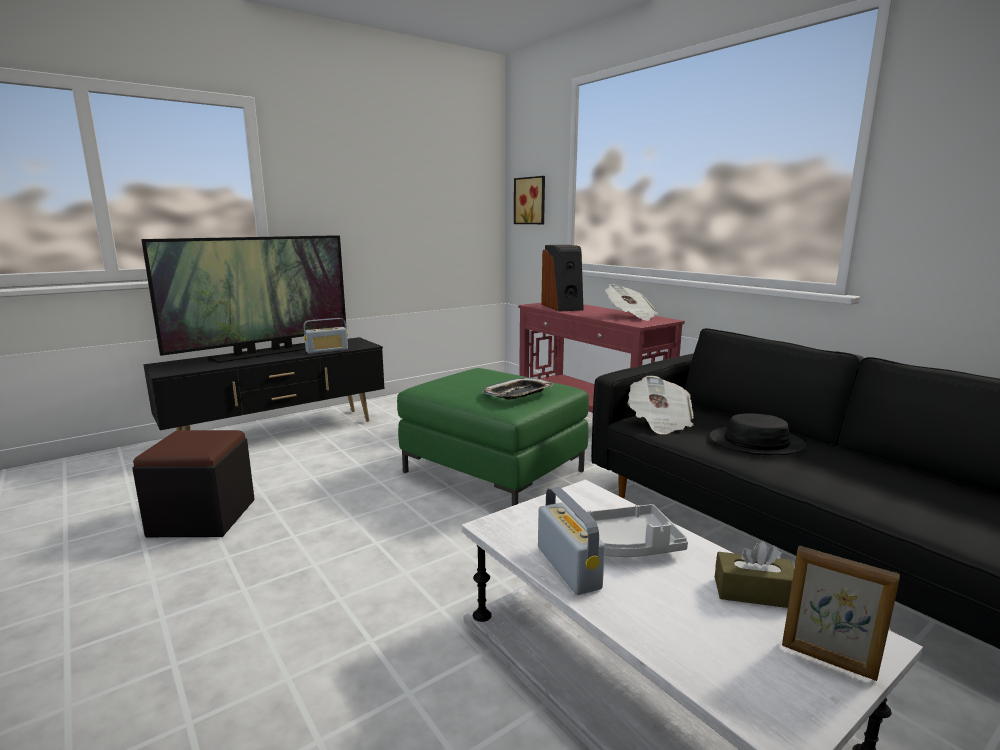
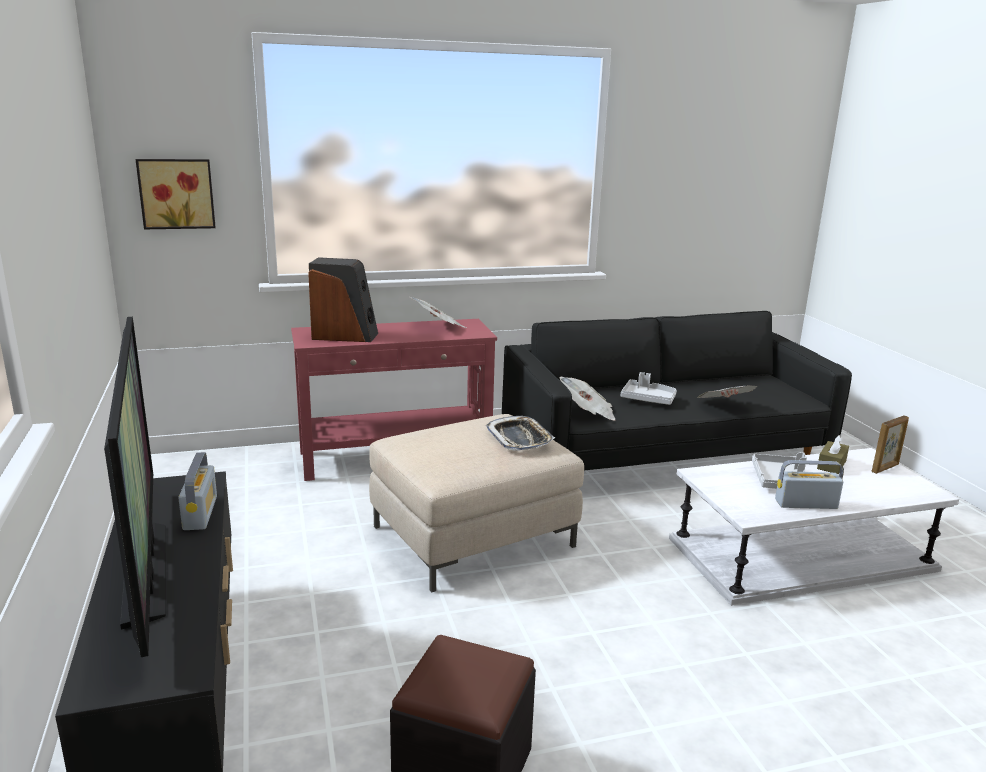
camera: 70 degrees left, 5 degrees up
(493, 471) = (473, 536): green ottoman -> beige ottoman
(756, 443) = (648, 399): black hat -> grey tray
(826, 487) = (724, 406): none -> newspaper

